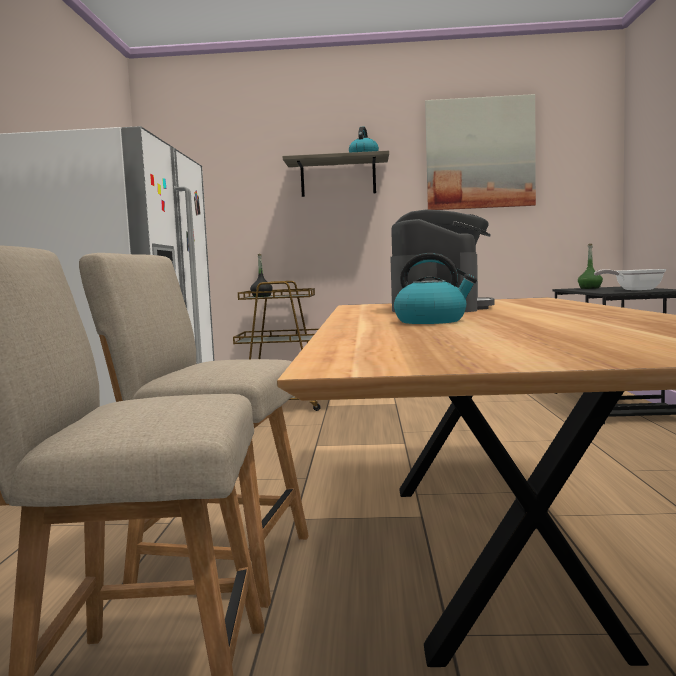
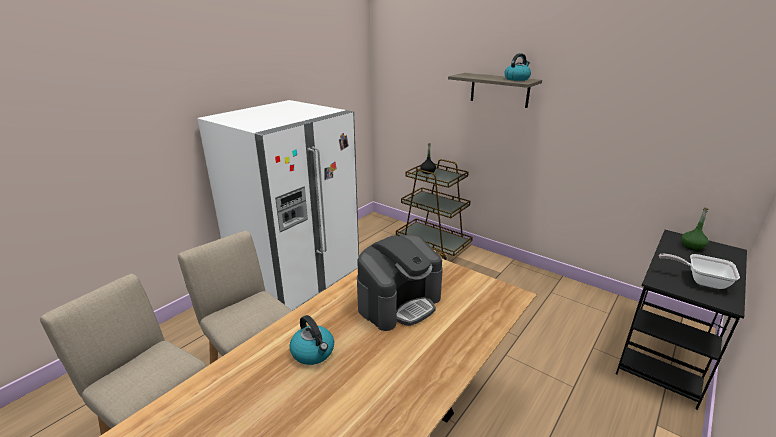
camera: 35 degrees right, 20 degrees up
(479, 154) = (630, 88): picture -> none

